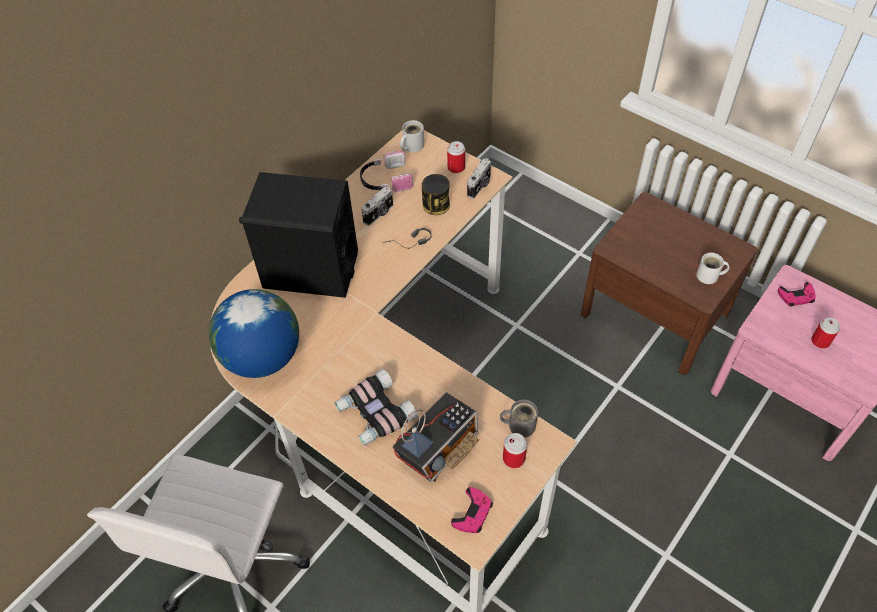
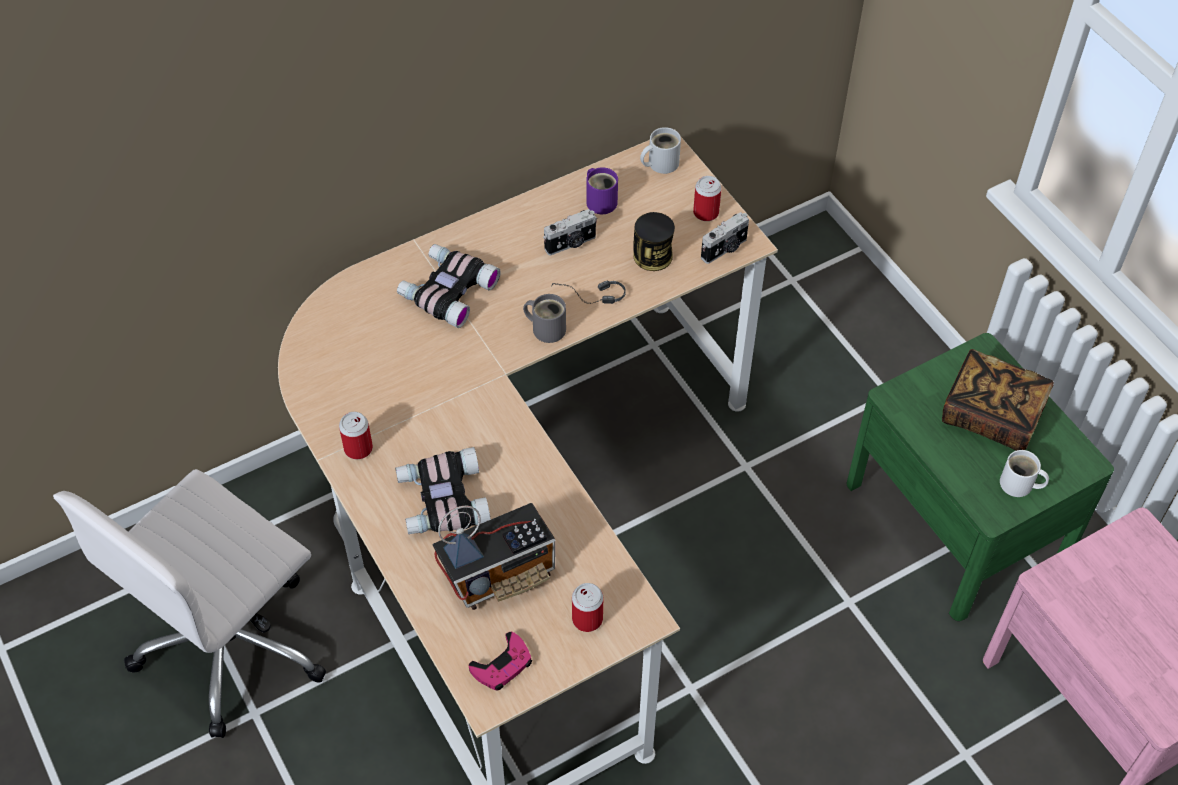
camera: 20 degrees right, 0 degrees up
(262, 357) = (337, 381): globe -> none
(310, 270) = (447, 290): black speaker -> binoculars
(385, 180) = (601, 200): headphones -> purple mug
(519, 424) = (616, 580): grey mug -> grey mug (547, 327)
(654, 313) = (957, 519): brown nightstand -> green nightstand
(672, 239) = (991, 415): none -> book
(796, 296) = (1134, 558): pink game controller -> none
(820, 341) = (1133, 632): can -> can (358, 448)

